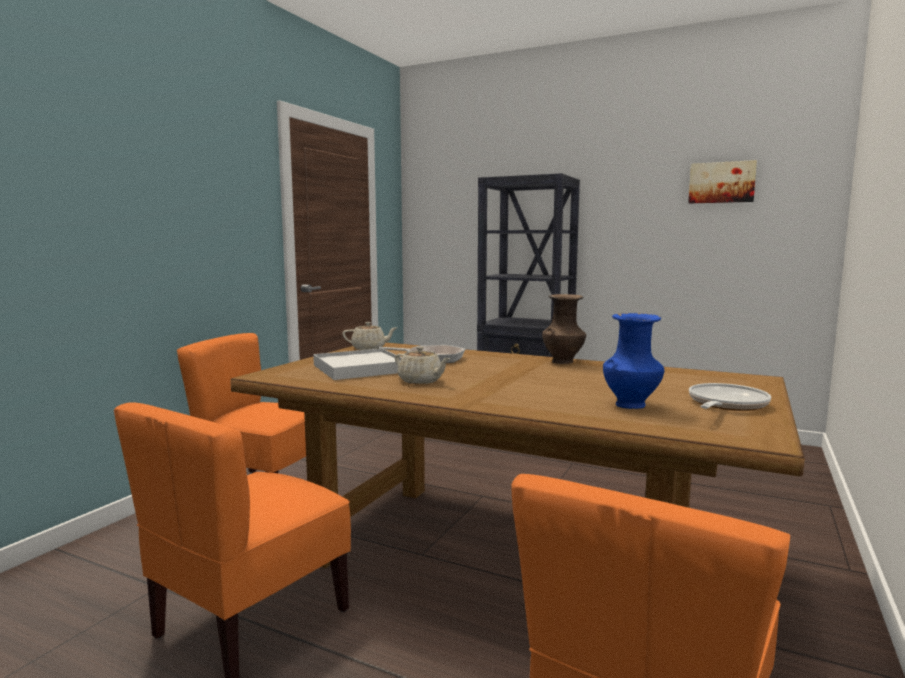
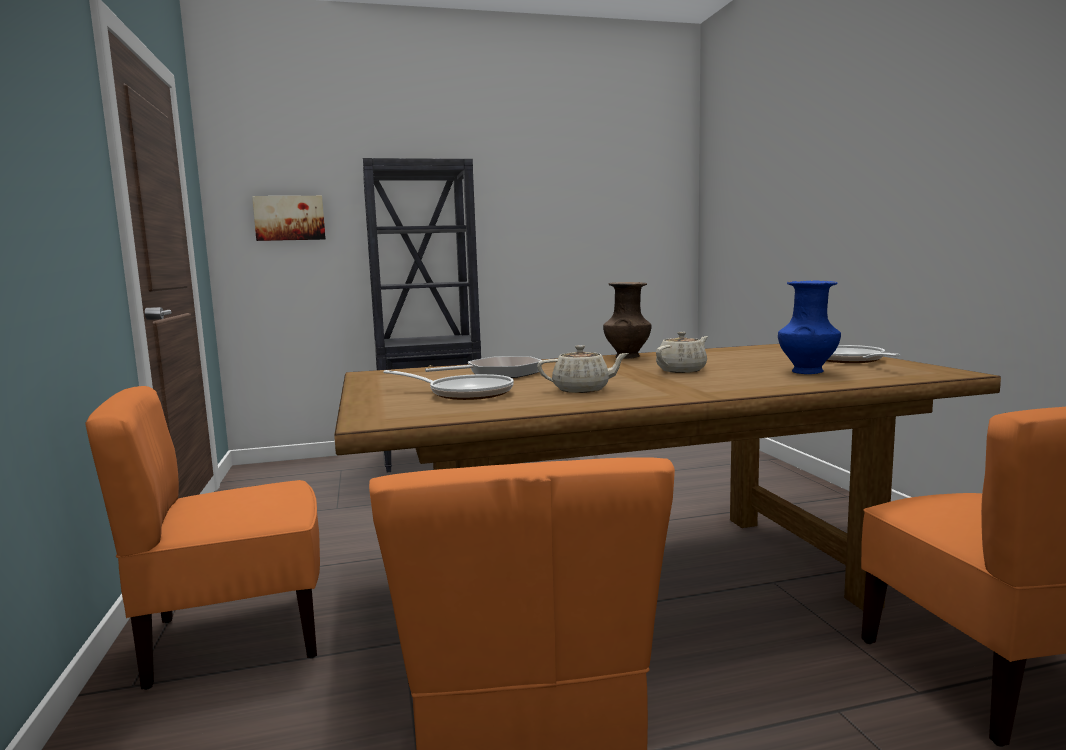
camera: 40 degrees left, 0 degrees up
(360, 368) = (464, 393): white tray -> frying pan
(369, 348) = (383, 377): beige teapot -> beige teapot (682, 370)
(721, 182) = (601, 180): picture -> picture (289, 218)

